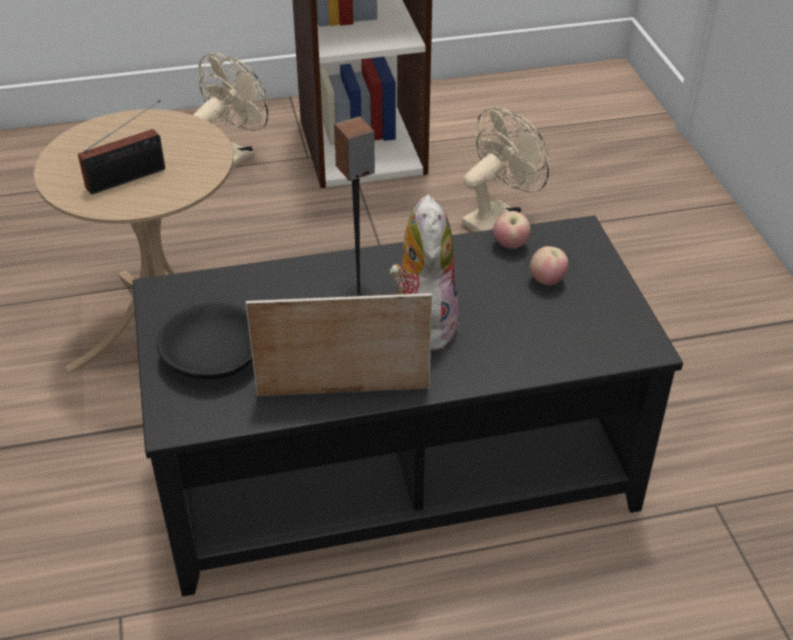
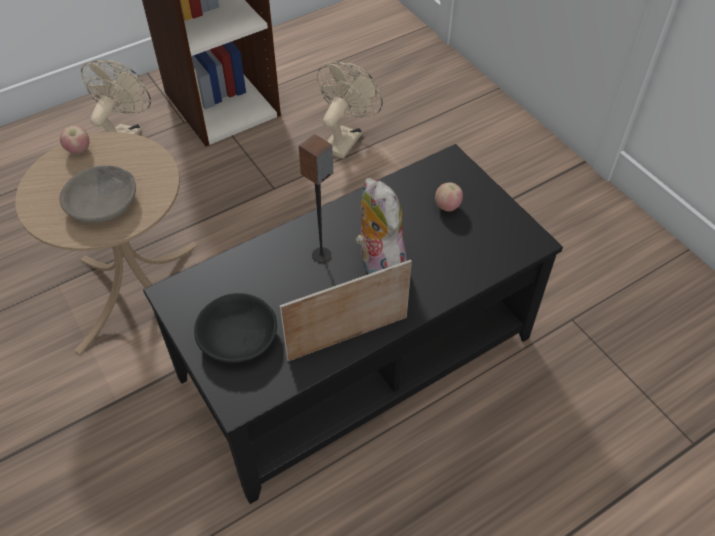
camera: 20 degrees left, 10 degrees up
(131, 177) = (103, 203): radio -> grey bowl
(510, 245) = (409, 184): apple -> apple (79, 150)

